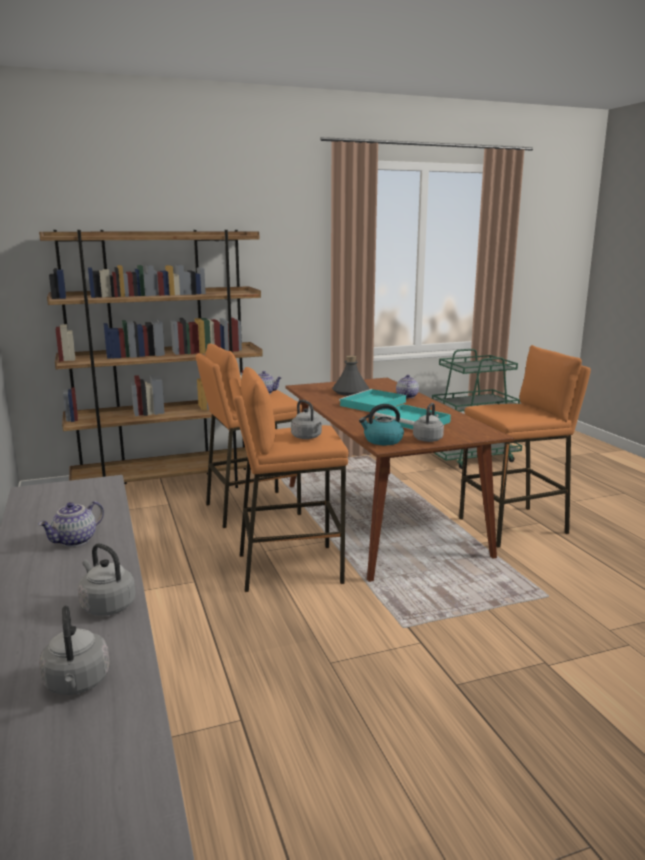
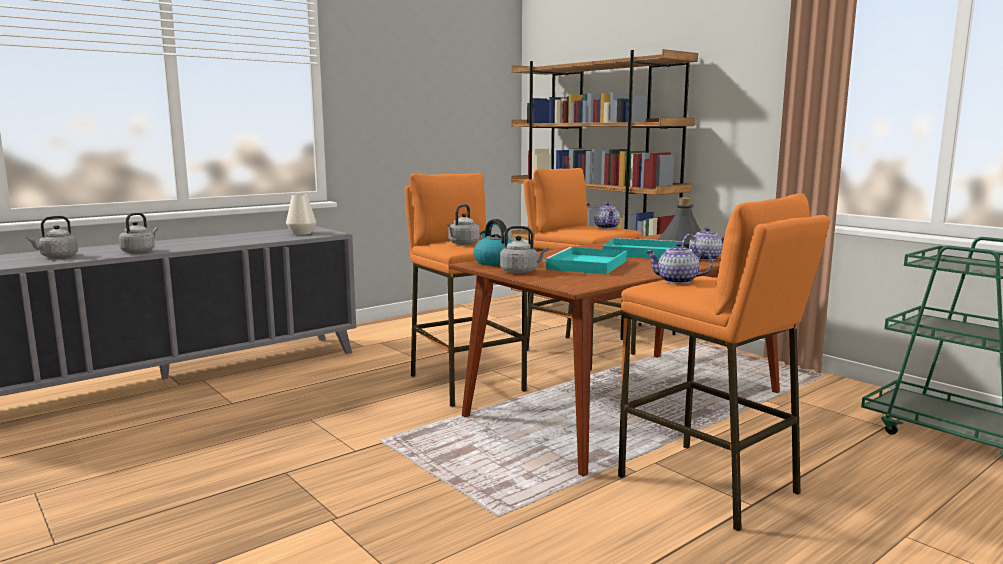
camera: 70 degrees right, 5 degrees down
(74, 497) = (301, 233): none -> white vase
(75, 541) = (229, 240): teapot -> teapot (677, 281)

